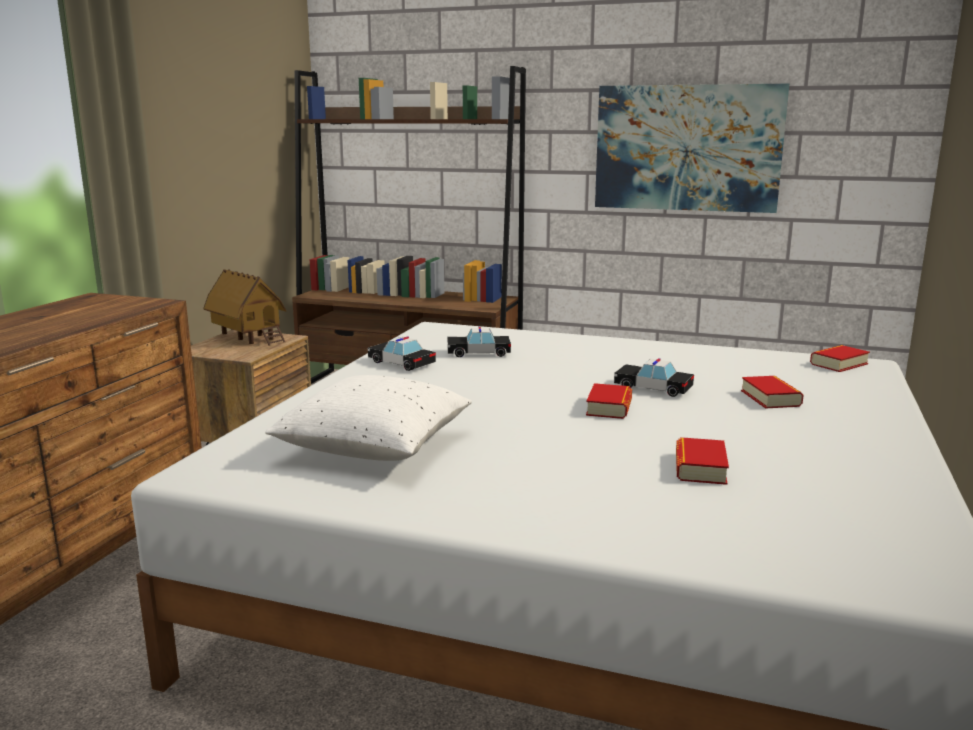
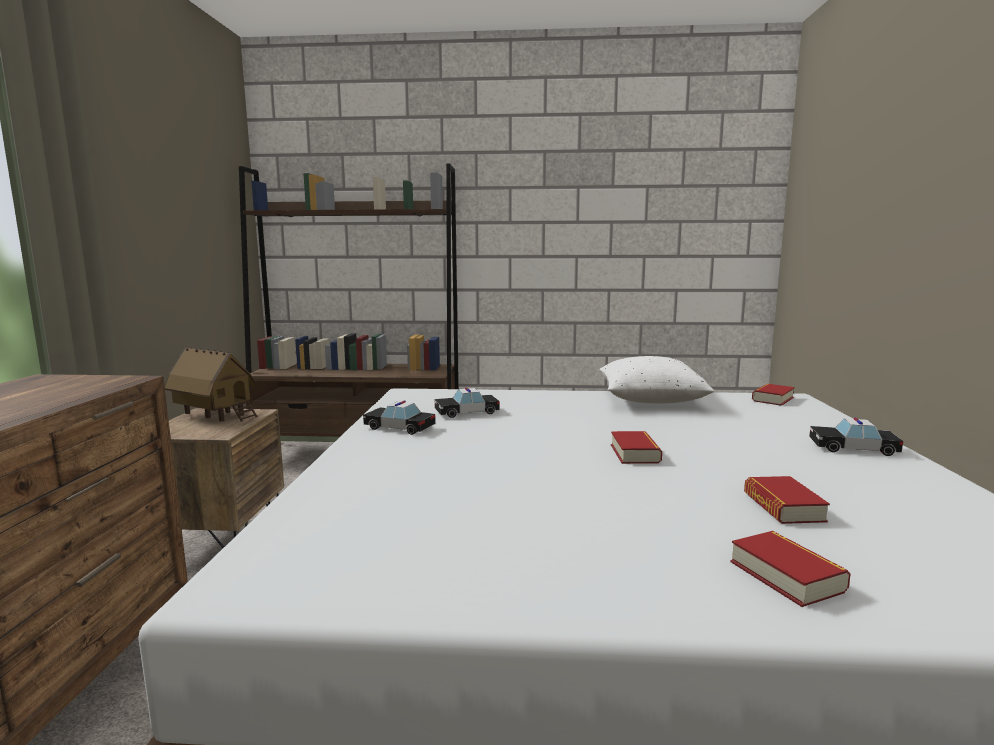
camera: 15 degrees left, 5 degrees down
(375, 447) = (438, 524): white pillow -> white pillow (651, 400)
(653, 388) = (653, 431): toy car -> toy car (853, 448)
(687, 148) = (592, 234): picture -> none
(770, 398) = (758, 432): book -> book (786, 576)

